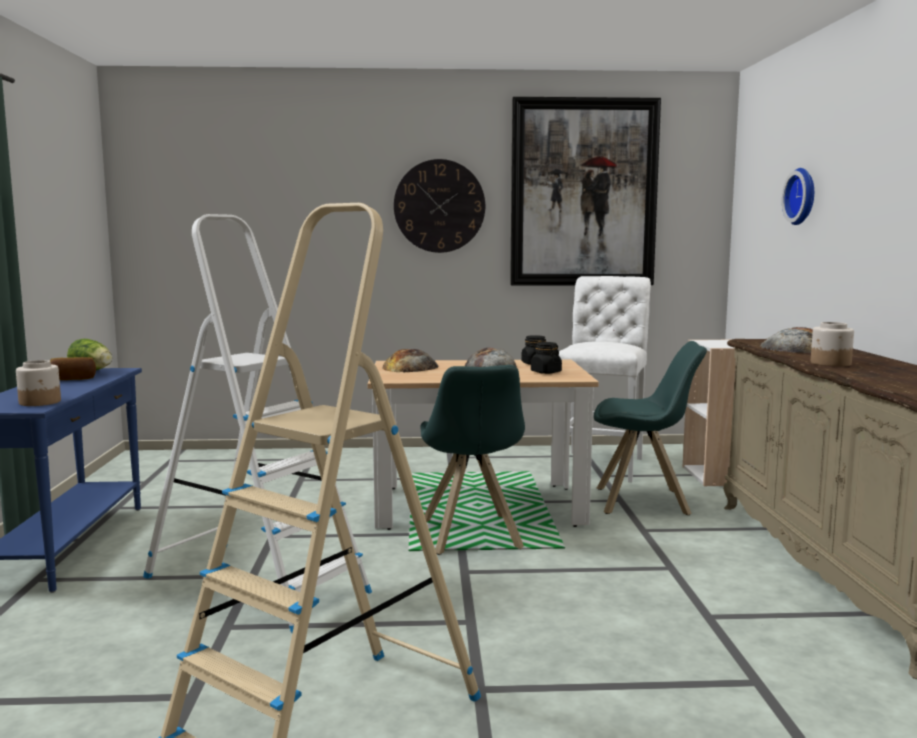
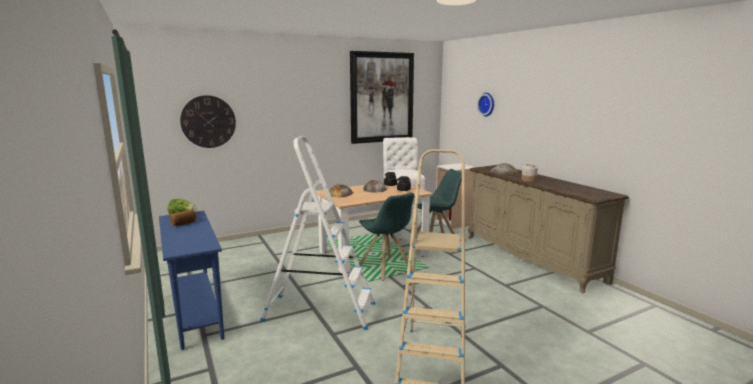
camera: 25 degrees left, 5 degrees up
(40, 402) = (203, 242): jar -> none
(439, 206) = (317, 105): wall clock -> wall clock (208, 121)

